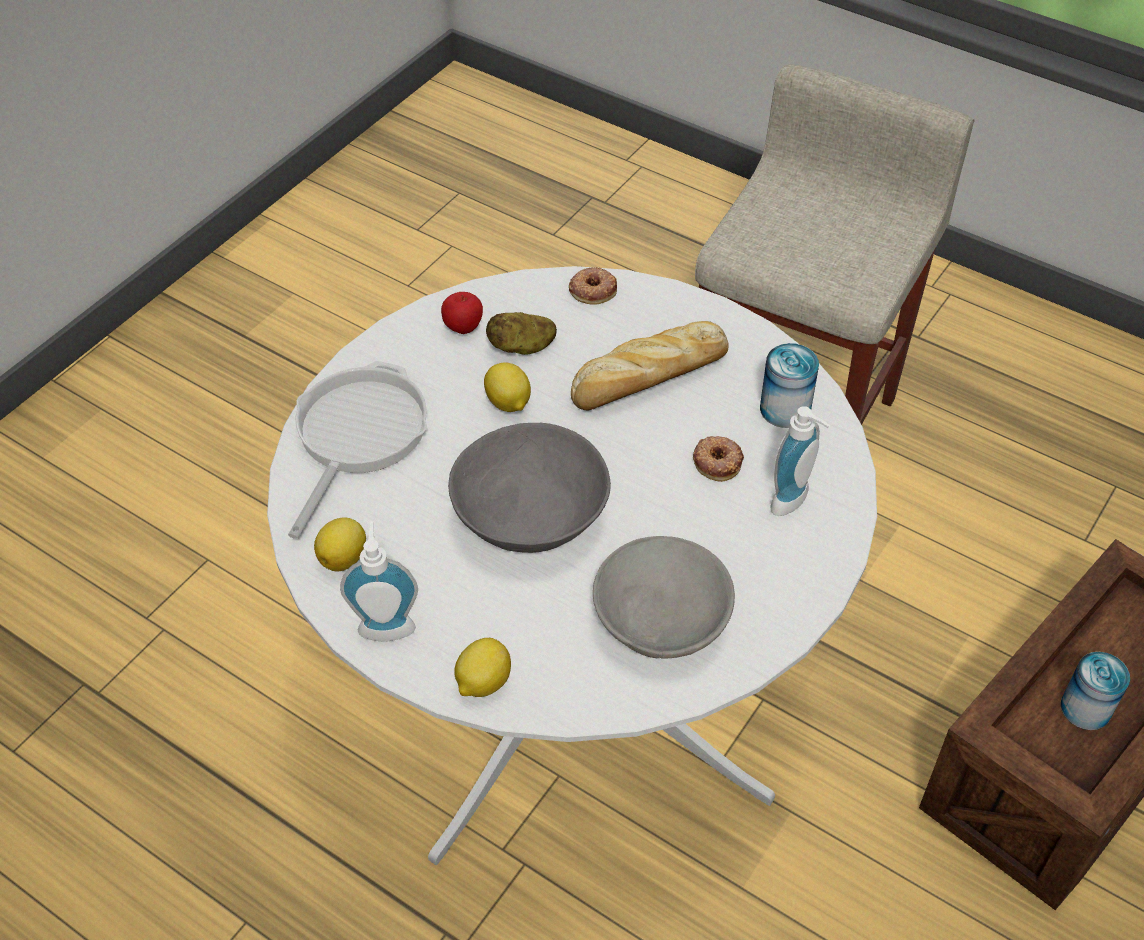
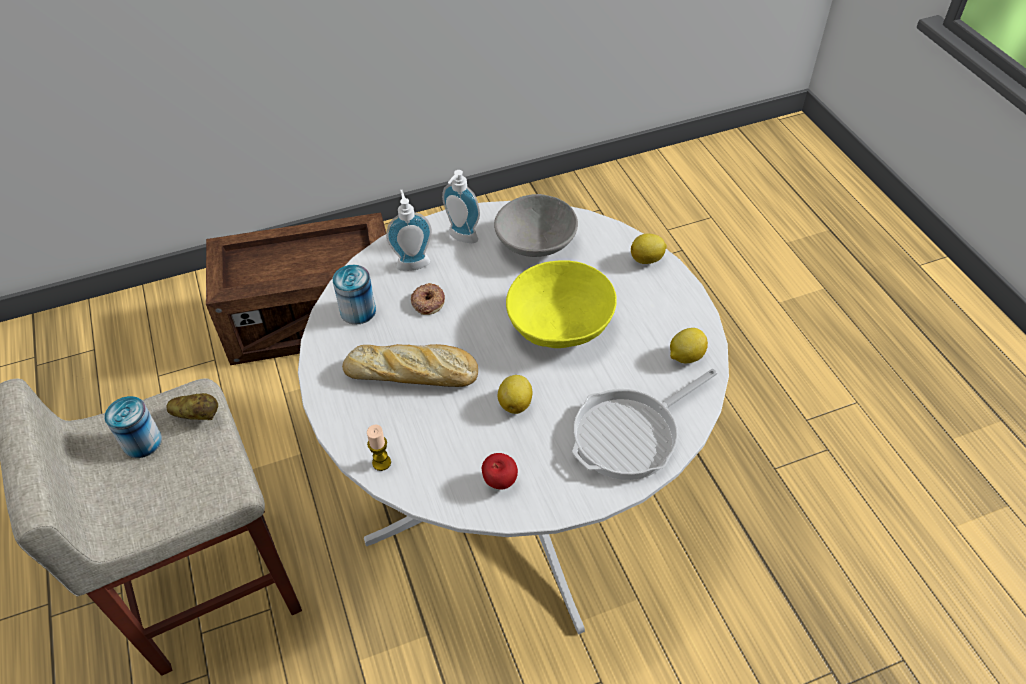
camera: 145 degrees left, 0 degrees up
(387, 624) = (681, 309): soap dispenser -> soap dispenser (461, 238)
(522, 347) = (472, 441): potato -> potato (197, 415)
(531, 518) = (560, 324): grey bowl -> yellow bowl
(593, 289) = (381, 462): donut -> candle
(1085, 708) = (322, 254): can -> can (142, 442)

